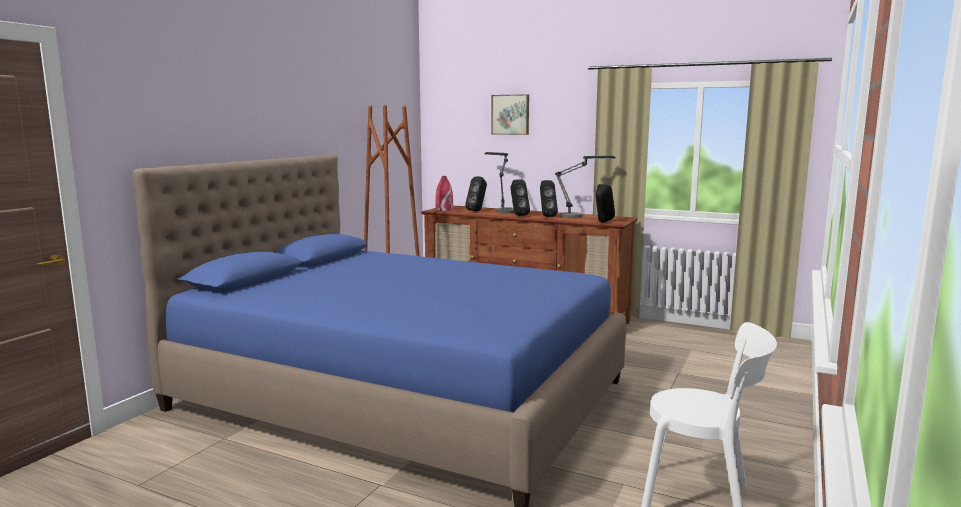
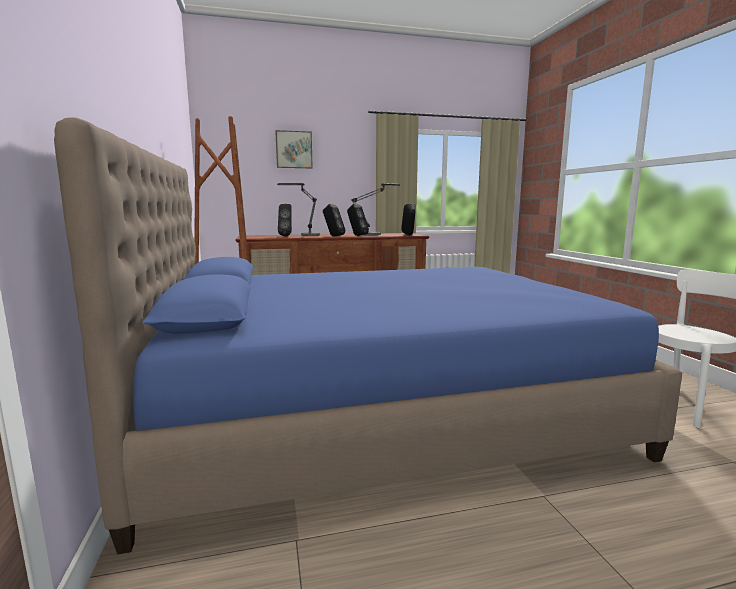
camera: 40 degrees left, 0 degrees up
(444, 209) = (253, 237): red vase -> none

